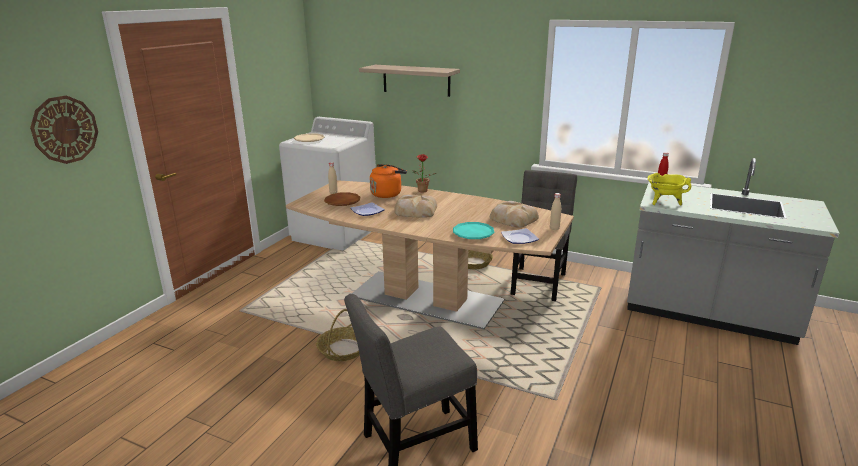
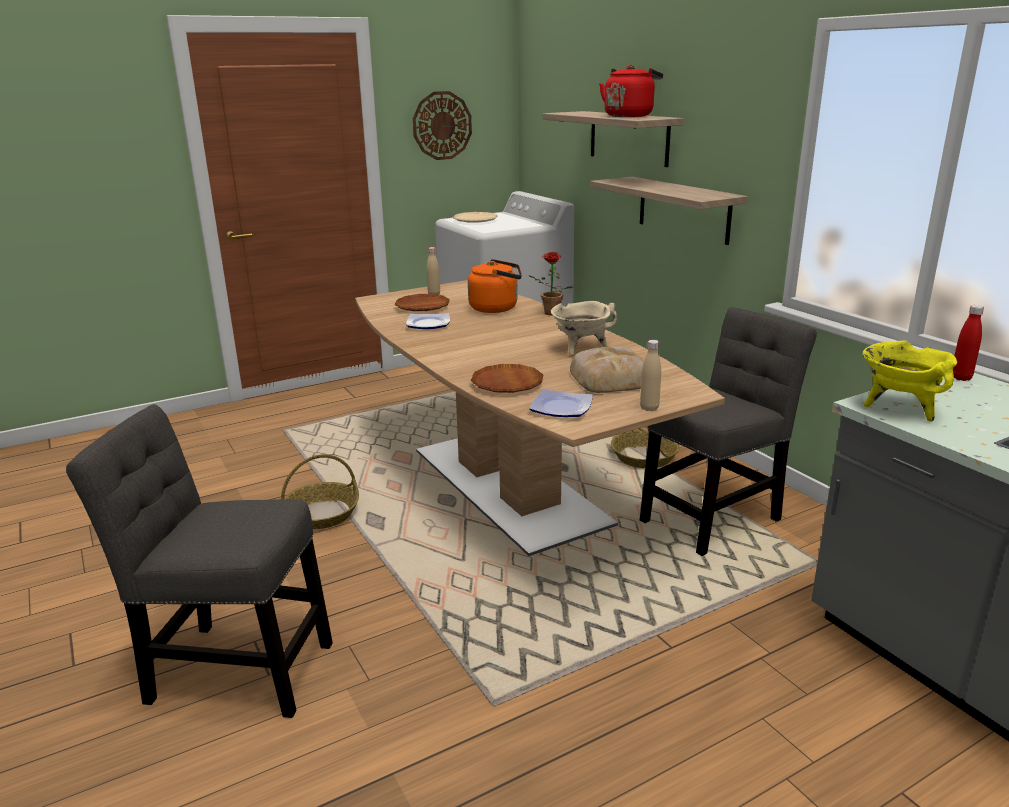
camera: 35 degrees right, 0 degrees up
(65, 129) = (101, 157): wall clock -> wall clock (442, 125)
(415, 210) = (490, 336): bread -> none
(426, 68) = (629, 116): none -> red kettle
(464, 120) = (683, 209): none -> shelf
(473, 207) = (581, 349): none -> beige cooking pot
(473, 233) = (507, 384): turquoise plate -> brown plate

